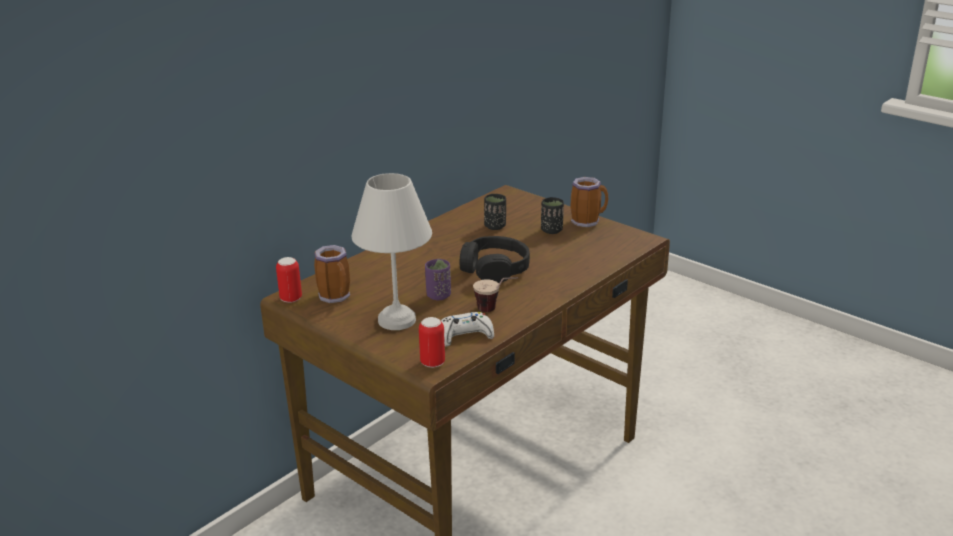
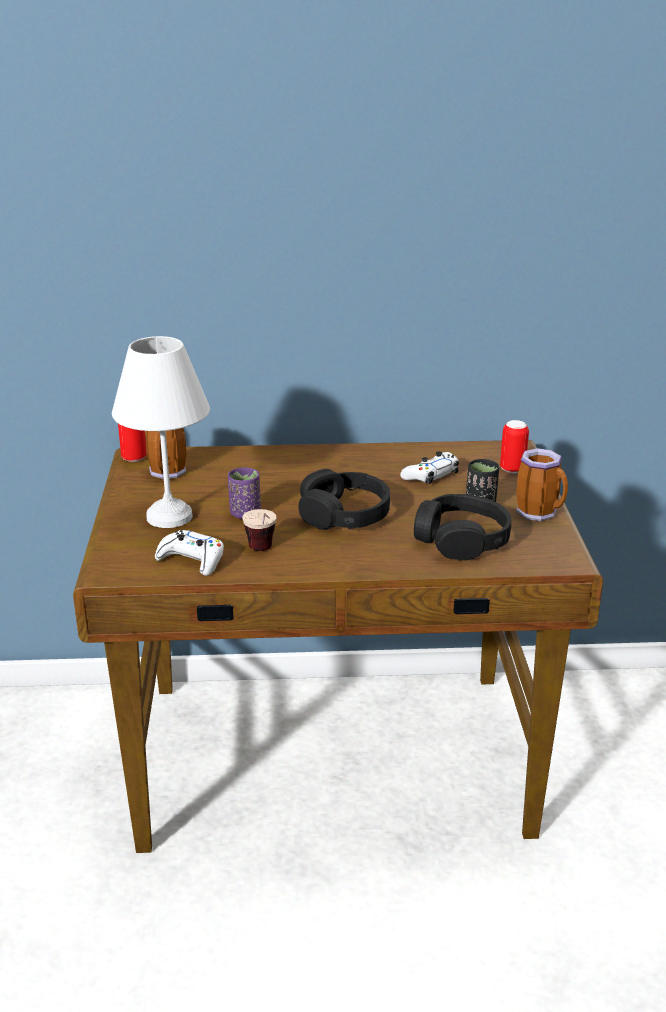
camera: 45 degrees right, 0 degrees up
(432, 363) = (118, 568): can -> can (512, 469)
(495, 226) = (431, 475): black cup -> white game controller
(579, 252) = (461, 539): none -> black headphones

